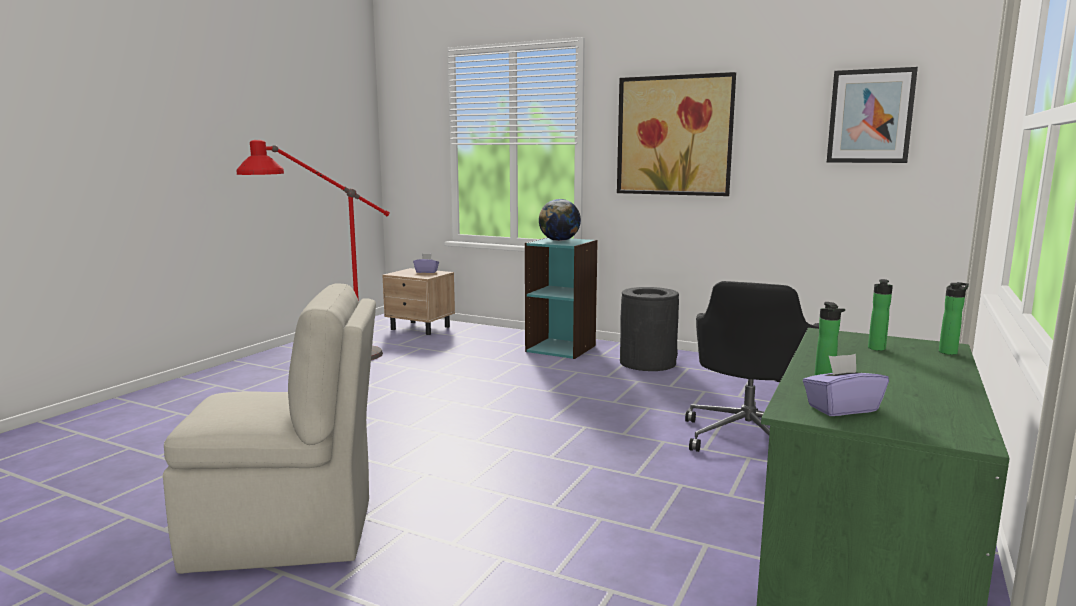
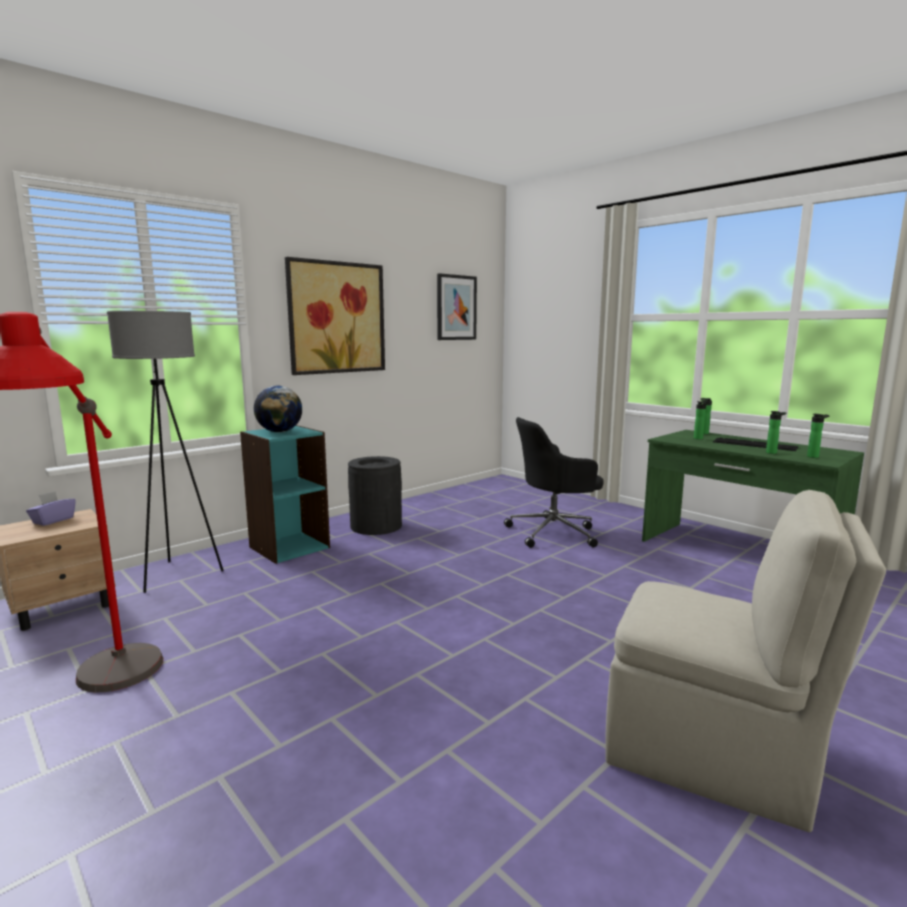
camera: 70 degrees left, 0 degrees up
(287, 534) = (713, 753): beige chair -> beige chair turned 105 degrees clockwise
(483, 336) = (178, 575): none -> grey floor lamp
(748, 437) = (554, 532): black office chair -> black office chair turned 120 degrees clockwise
(841, 408) = (814, 457): purple tissue box -> bottle
(891, 377) = (754, 445): none -> keyboard

